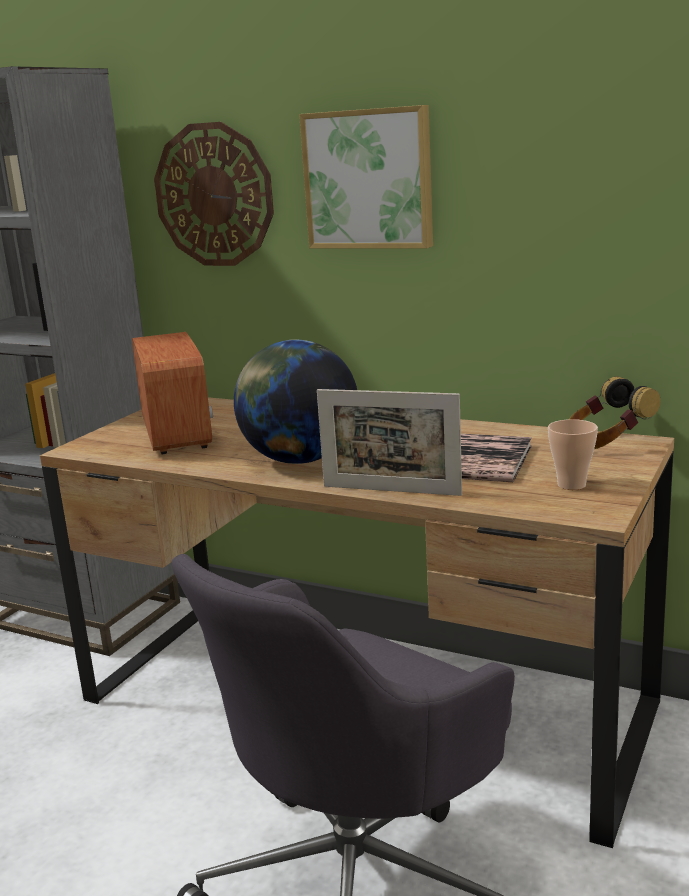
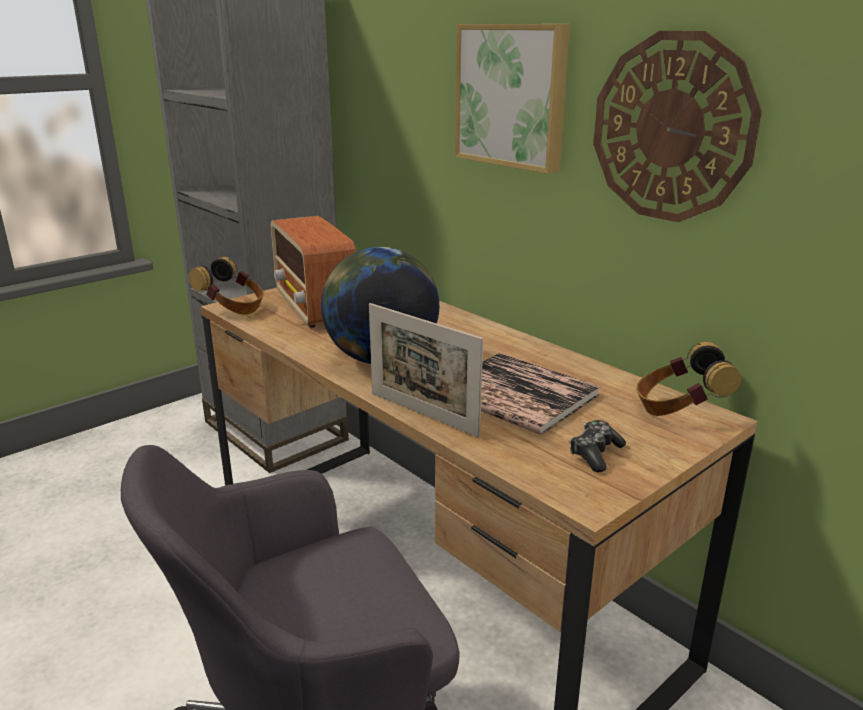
camera: 20 degrees right, 5 degrees up
(83, 450) = (233, 309): none -> headphones
(176, 433) = (315, 307): radio -> radio turned 150 degrees clockwise
(214, 195) = (393, 95): wall clock -> wall clock (672, 128)
(571, 485) = (595, 454): cup -> game controller

